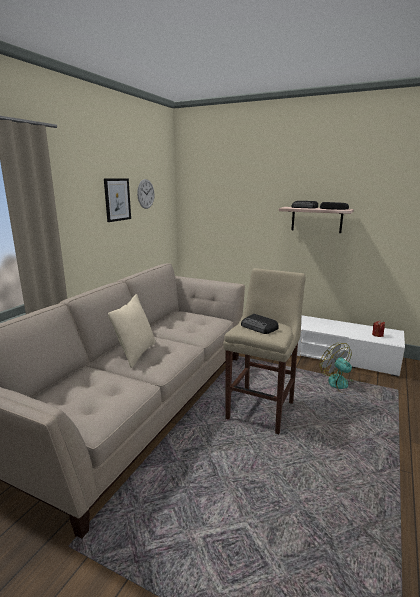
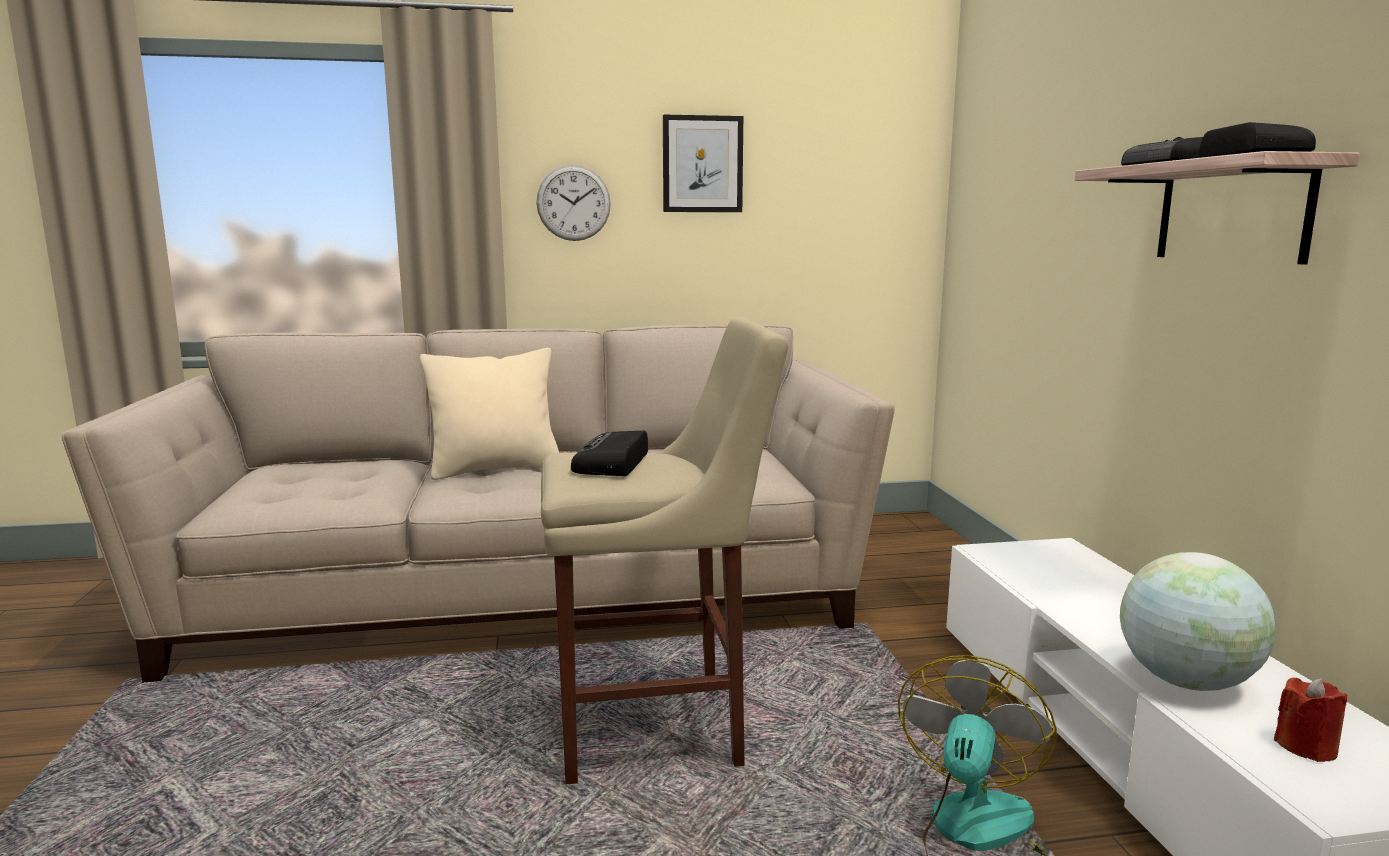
camera: 55 degrees right, 5 degrees down
(145, 194) = (811, 156): wall clock -> wall clock (573, 203)
(347, 332) = (1185, 681): none -> globe

